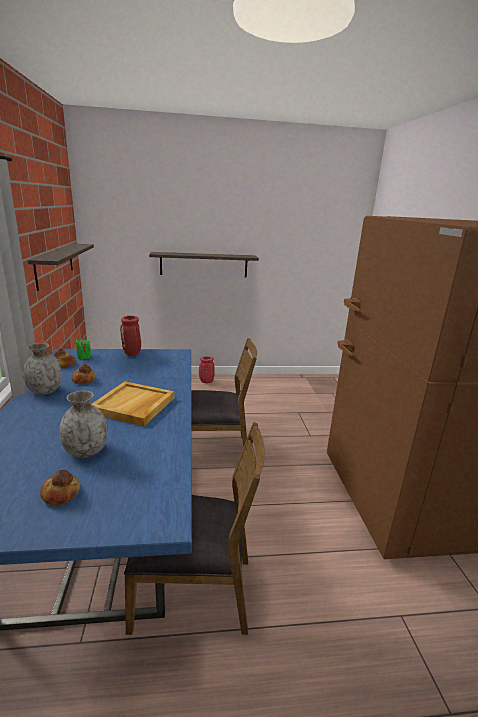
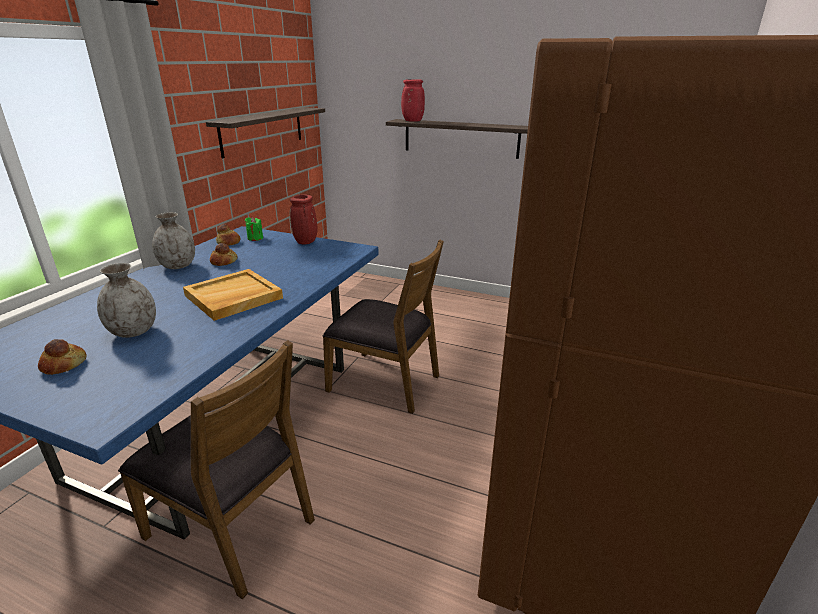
camera: 30 degrees right, 5 degrees up
(206, 381) = (450, 298): red vase -> red vase (412, 121)

